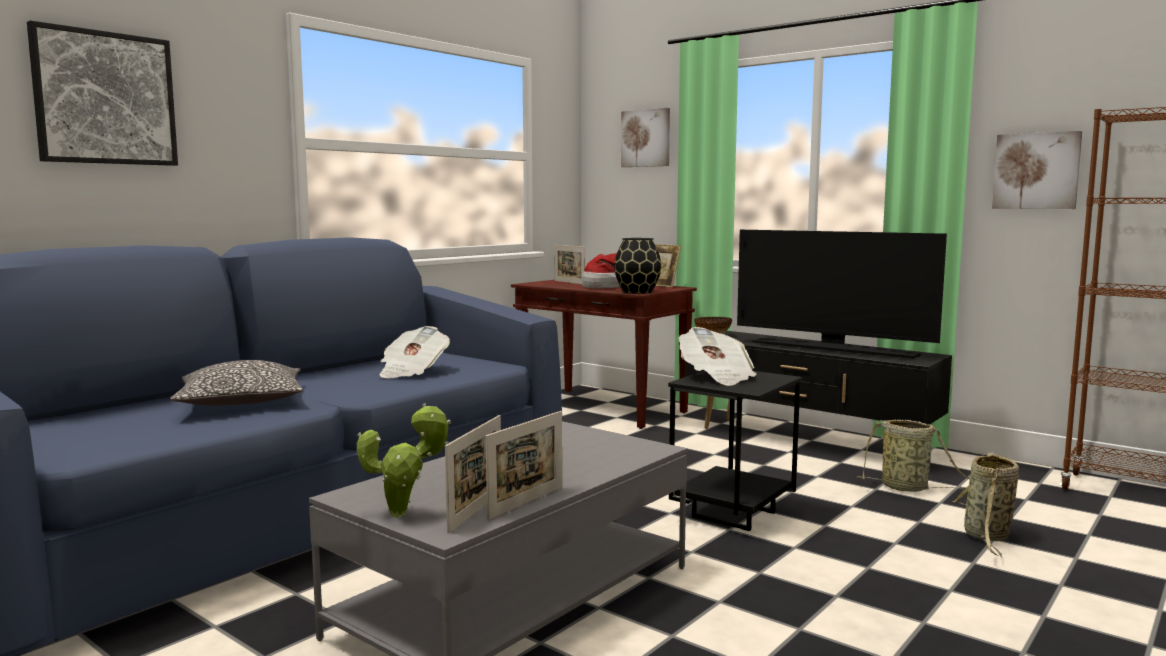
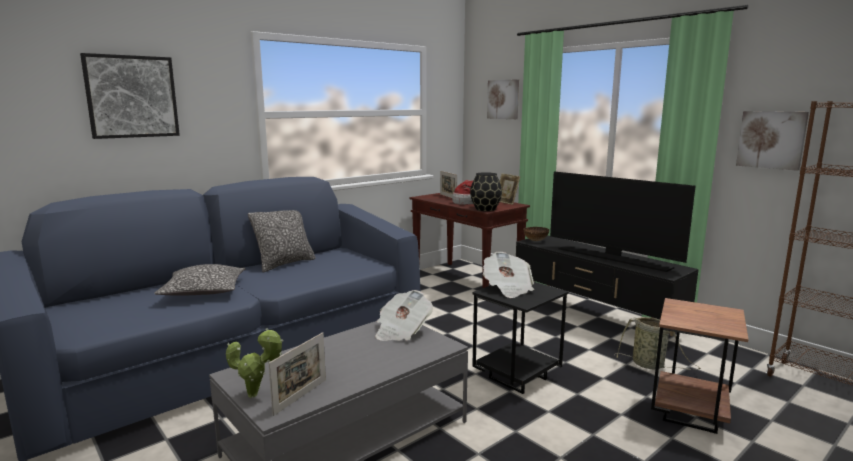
camera: 10 degrees right, 5 degrees up
(350, 370) = (285, 264): none -> pillow
(412, 372) = (321, 267): newspaper -> newspaper (402, 331)
(526, 502) = (336, 391): picture frame -> none
(987, 537) = (691, 415): basket -> brown side table

